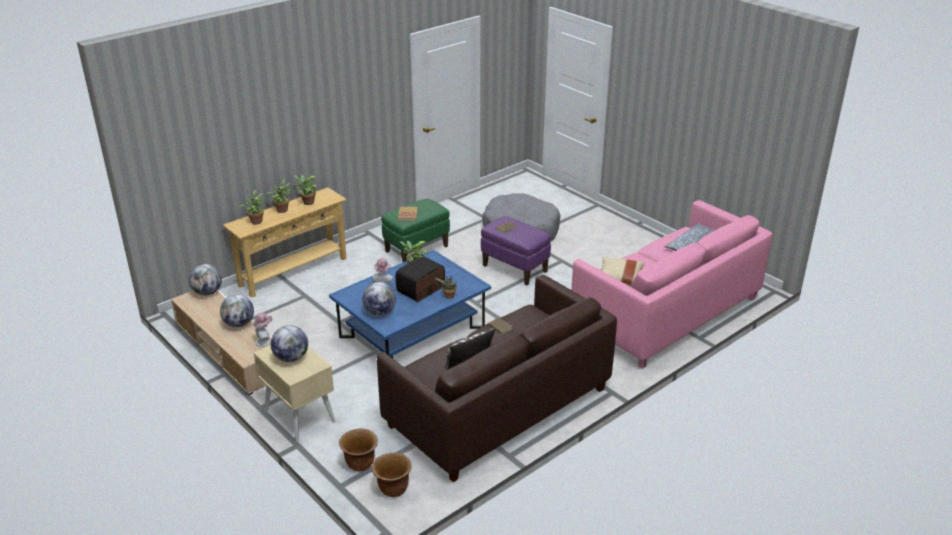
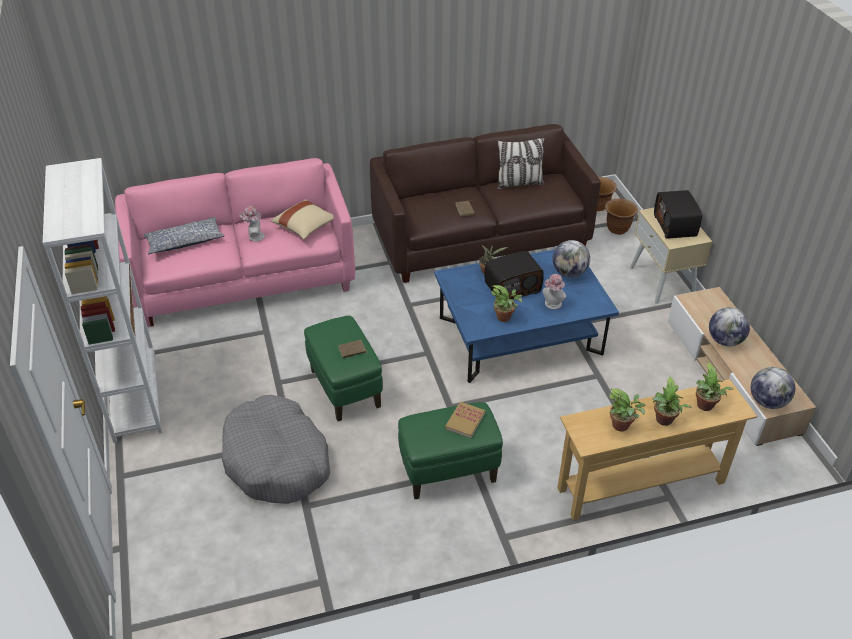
camera: 155 degrees left, 10 degrees up
(264, 341) = (695, 310): hat -> hat (254, 236)
(291, 358) = (675, 226): globe -> radio
(514, 268) = (345, 389): purple ottoman -> green ottoman
(639, 233) = (135, 396): none -> white bookcase

